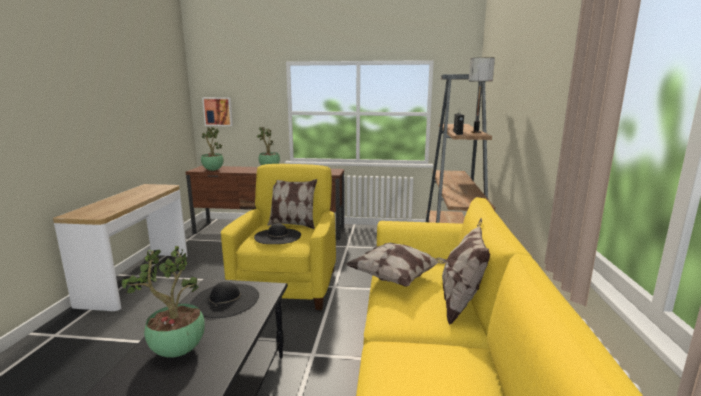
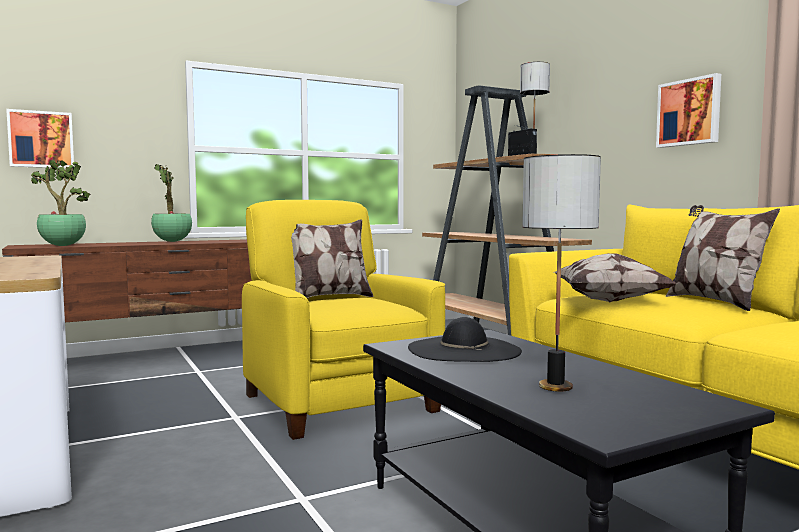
camera: 35 degrees left, 10 degrees down
(177, 352) = (556, 386): potted plant -> table lamp
(277, 236) = (348, 304): black hat -> none
(550, 120) = (689, 112): none -> picture

